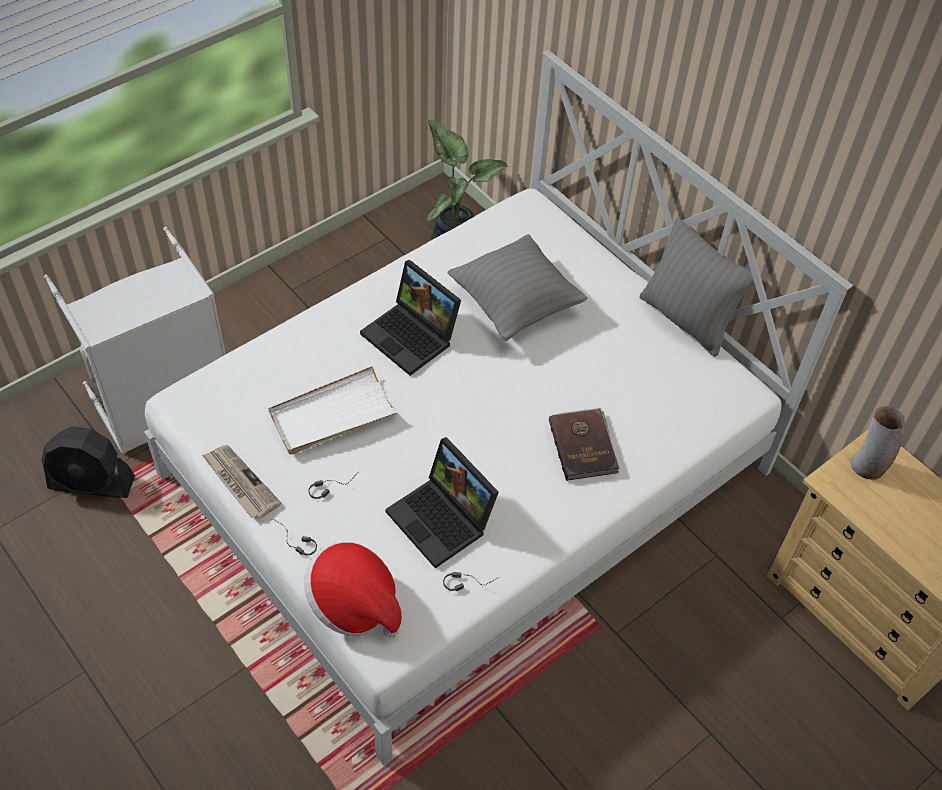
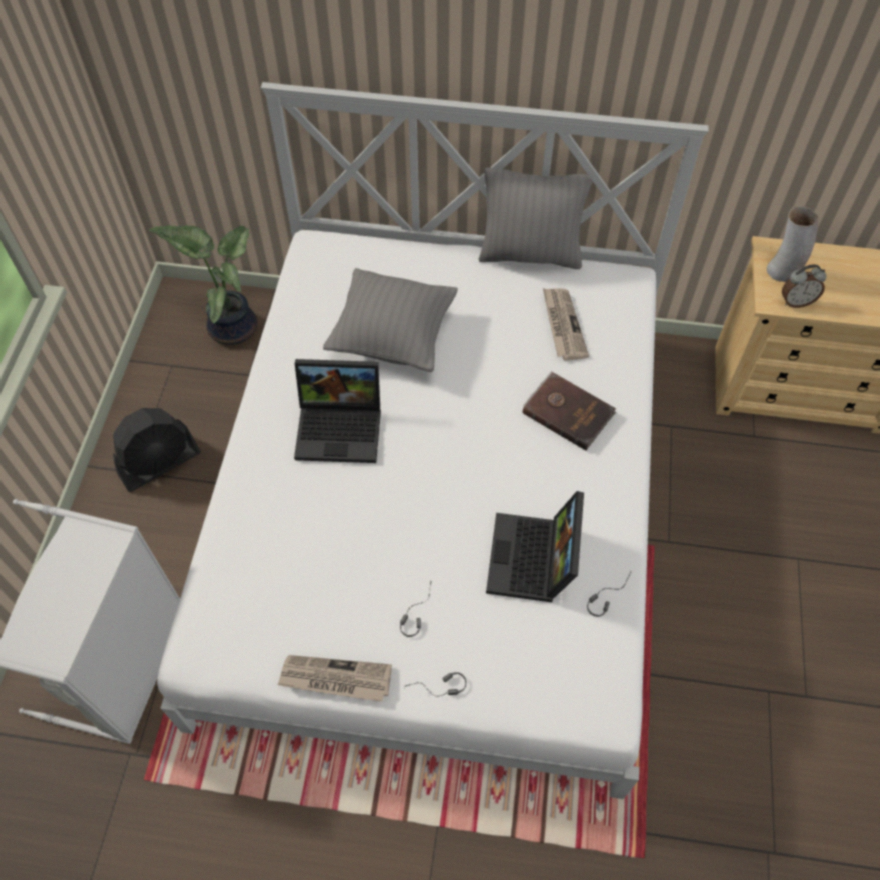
camera: 40 degrees left, 5 degrees up
(92, 483) = (128, 795): black fan -> black fan (160, 463)
(332, 414) = (350, 549): white tray -> none
(354, 603) = (543, 695): hat -> none
(443, 519) = (533, 561): laptop -> laptop turned 90 degrees clockwise
(650, 385) = (562, 325): none -> newspaper
(850, 496) = (796, 301): none -> alarm clock

